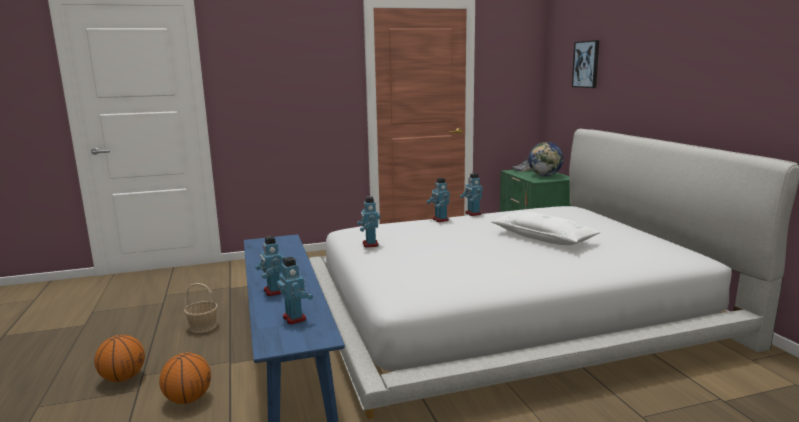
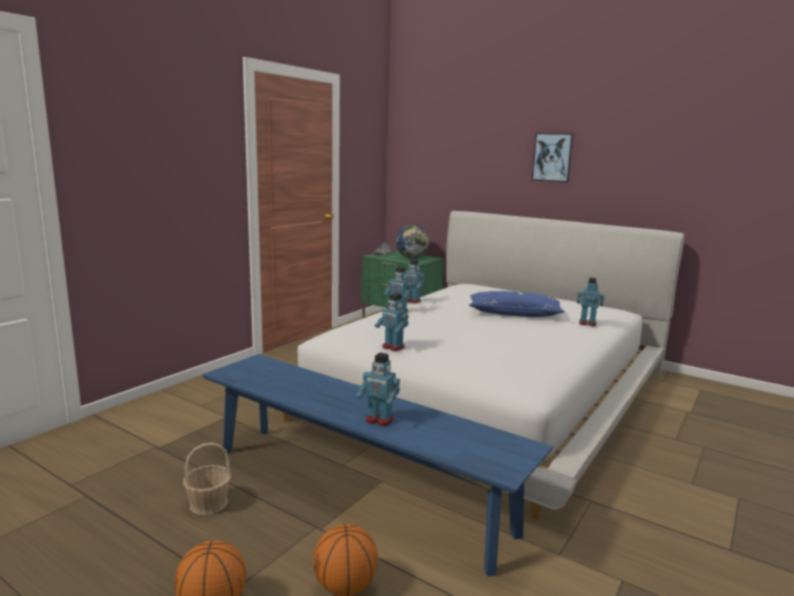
camera: 40 degrees left, 0 degrees up
(295, 318) = (462, 438): toy robot -> toy robot (587, 323)
(543, 238) = (514, 313): white pillow -> blue pillow
(586, 64) = (448, 150): picture -> picture (552, 157)

